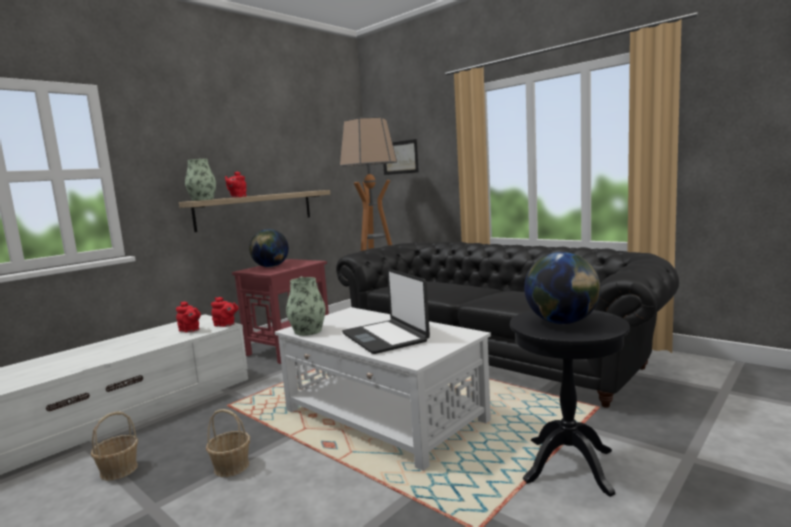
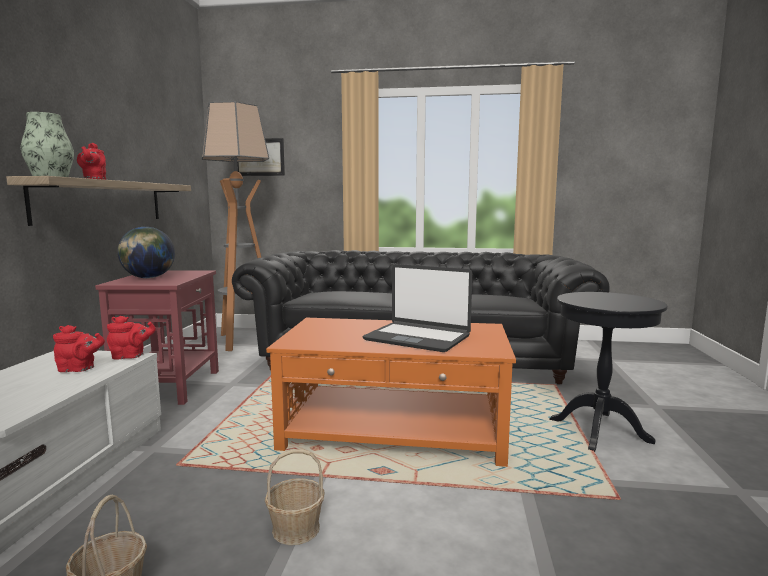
camera: 35 degrees left, 0 degrees up
(308, 331) = (313, 343): vase -> none
(384, 416) = (395, 430): white coffee table -> orange coffee table
(562, 322) = (608, 300): globe -> none

